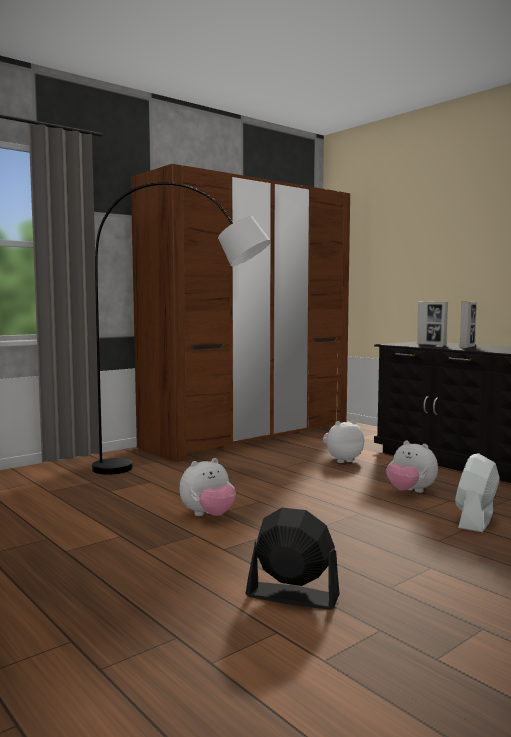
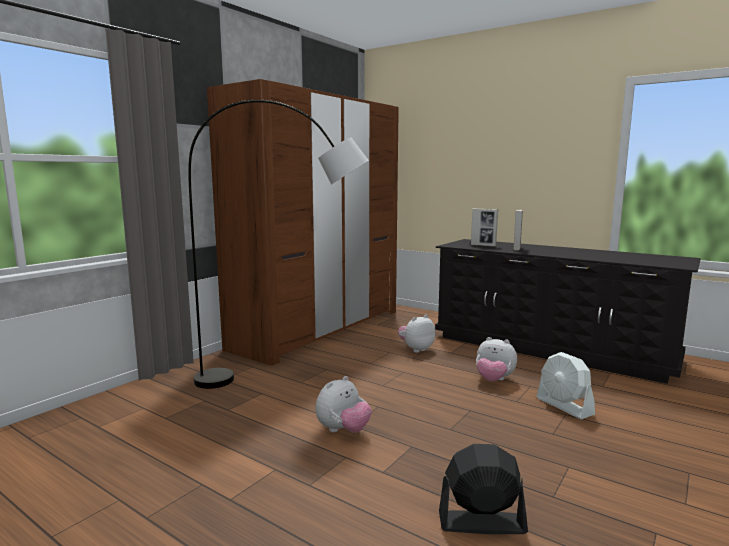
camera: 15 degrees left, 5 degrees up
(476, 520) = (564, 406): white fan -> white fan turned 45 degrees counterclockwise

